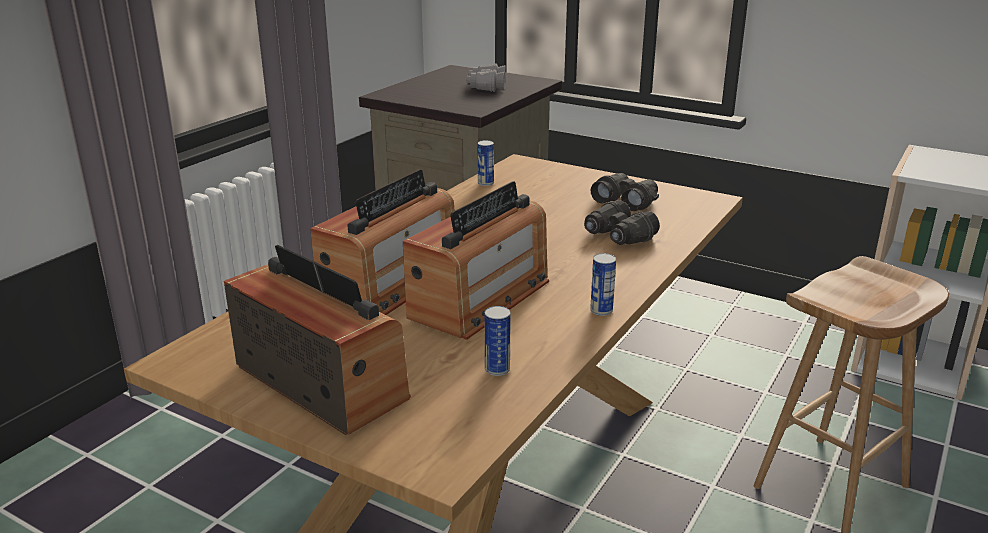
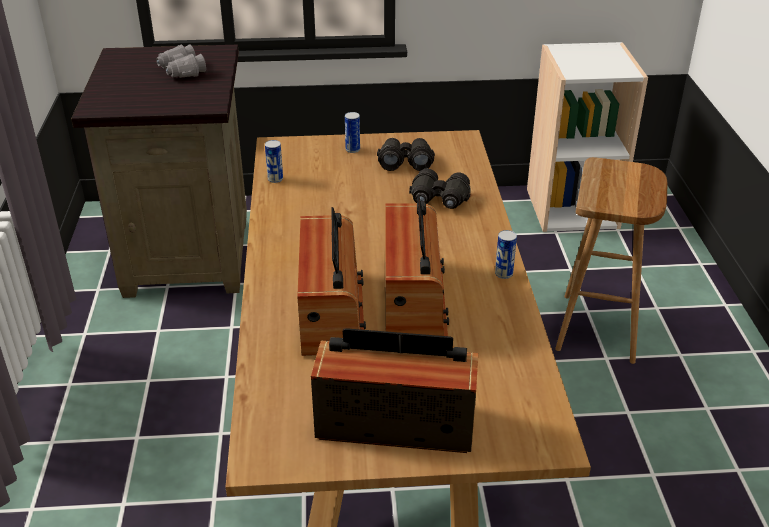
camera: 35 degrees left, 10 degrees up
(497, 369) = (497, 353): can -> can (352, 149)

